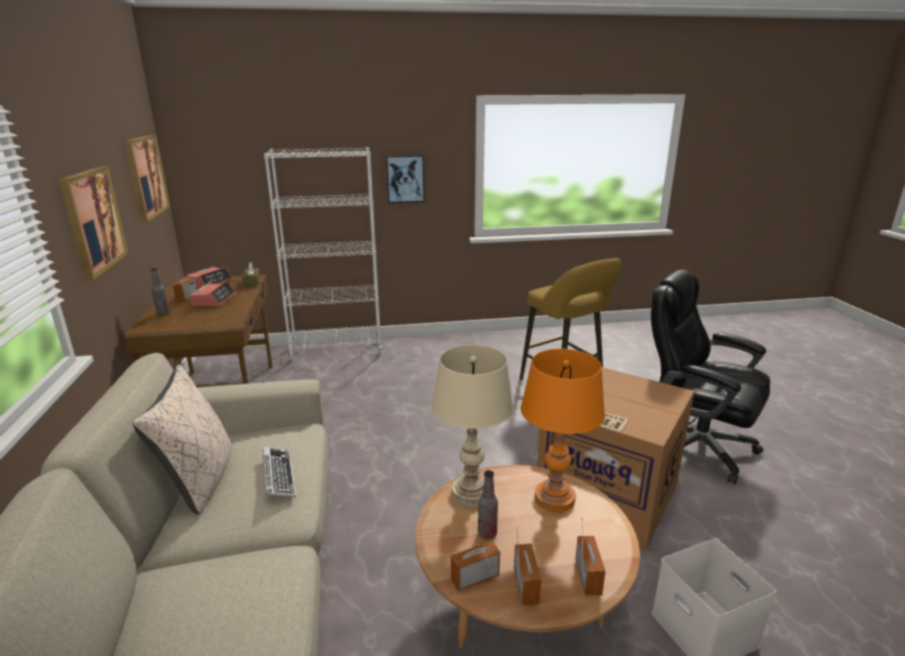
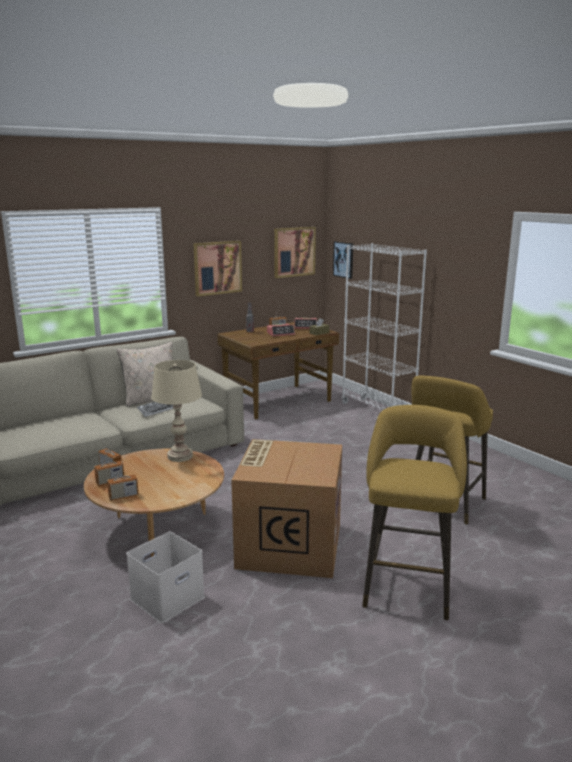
camera: 65 degrees right, 5 degrees down
(405, 179) = (451, 281): picture -> picture (343, 259)
(487, 533) = (147, 466): bottle -> none
(554, 499) = (189, 479): orange table lamp -> none
(694, 446) = (407, 585): black office chair -> yellow stool

